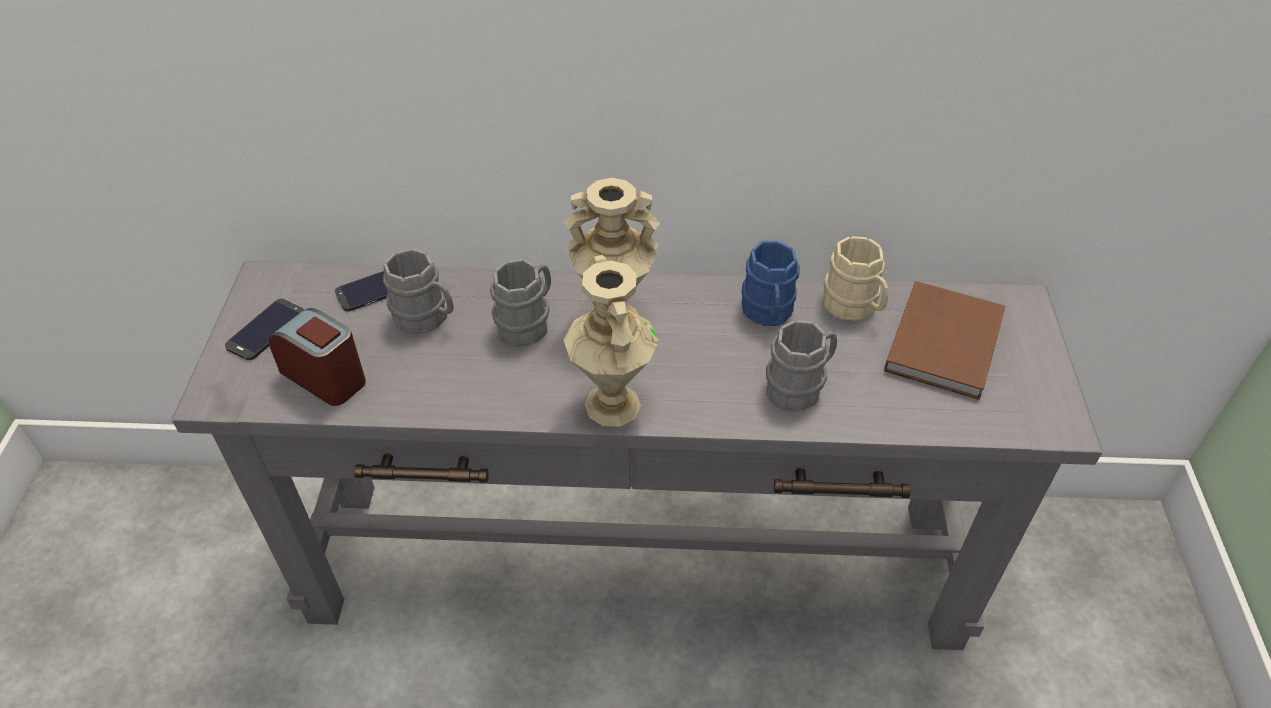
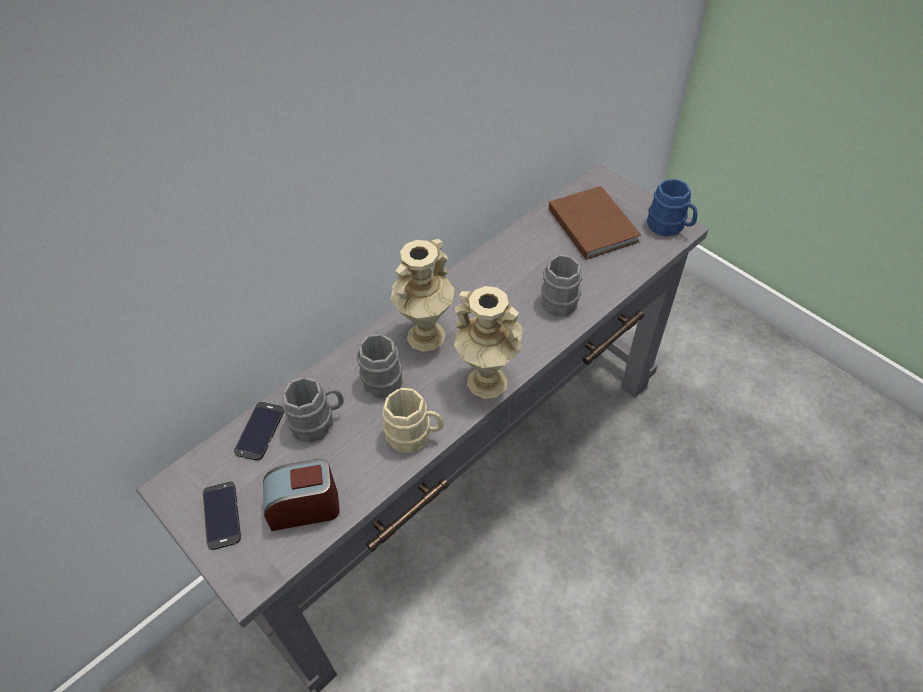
camera: 45 degrees left, 5 degrees up
(767, 313) = (498, 271): blue mug -> blue mug (669, 227)
(854, 308) = (533, 237): beige mug -> beige mug (414, 436)

